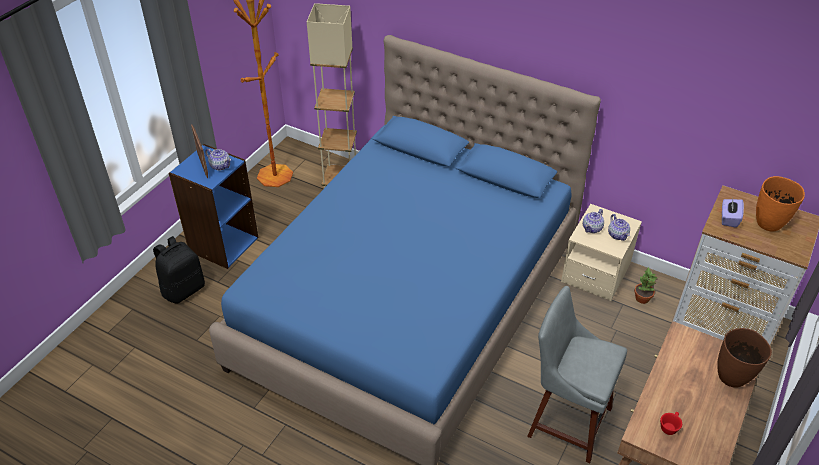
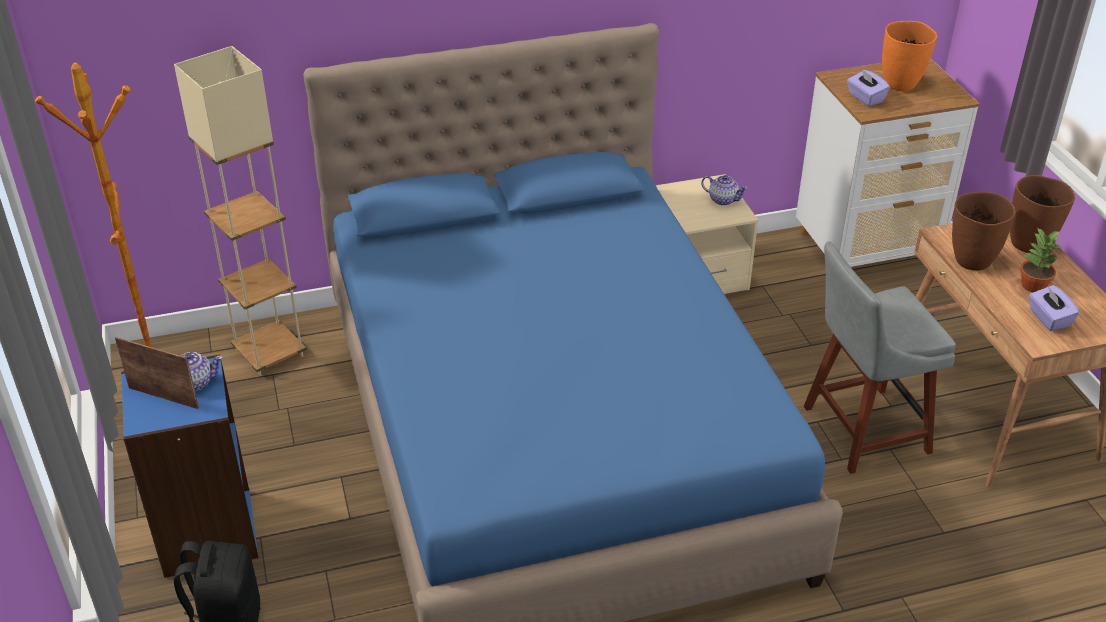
camera: 45 degrees left, 5 degrees down
(592, 228) = (691, 208): teapot -> none
(642, 298) = (771, 268): potted plant -> potted plant (1032, 285)
(669, 426) = (1048, 319): red cup -> purple tissue box
(675, 361) = (972, 261): none -> brown vase

